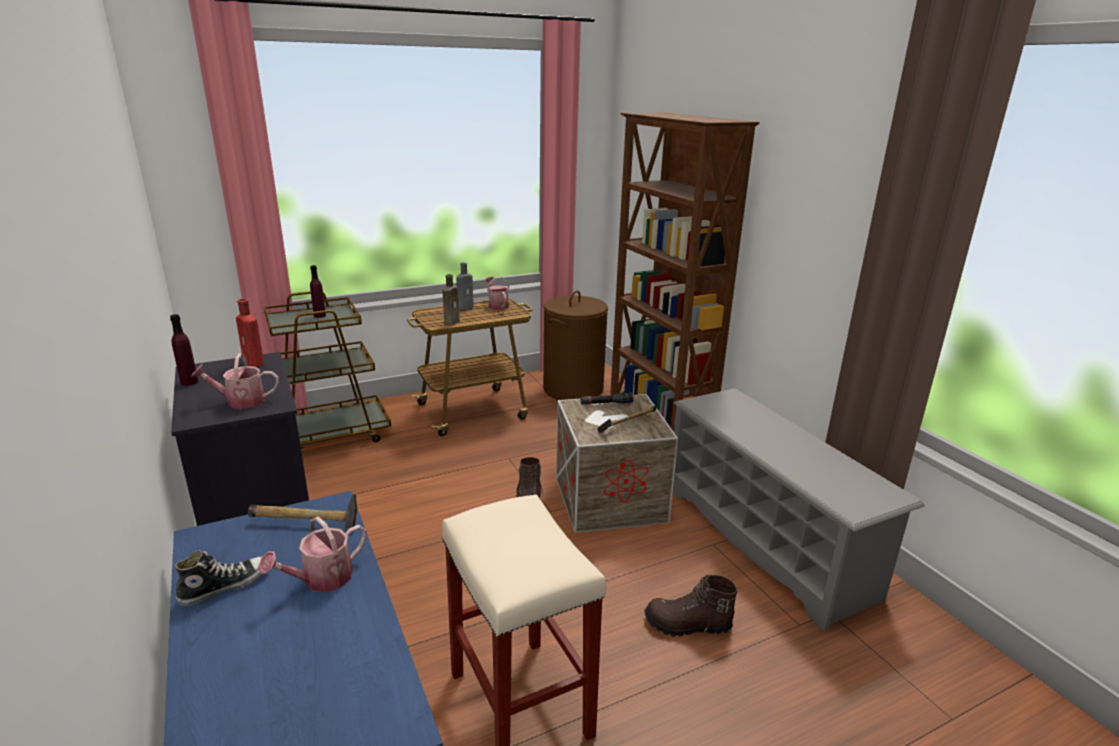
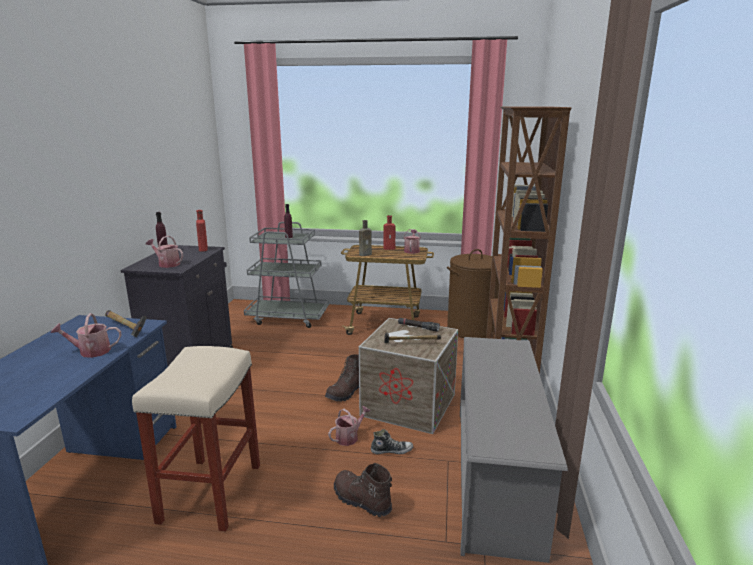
camera: 35 degrees right, 5 degrees down
(225, 586) = (58, 341): shoe -> shoe (391, 450)
(329, 435) = (288, 317): brown cart -> grey cart
(466, 307) = (390, 248): grey bottle -> red bottle
(593, 561) = (349, 437): none -> watering can

